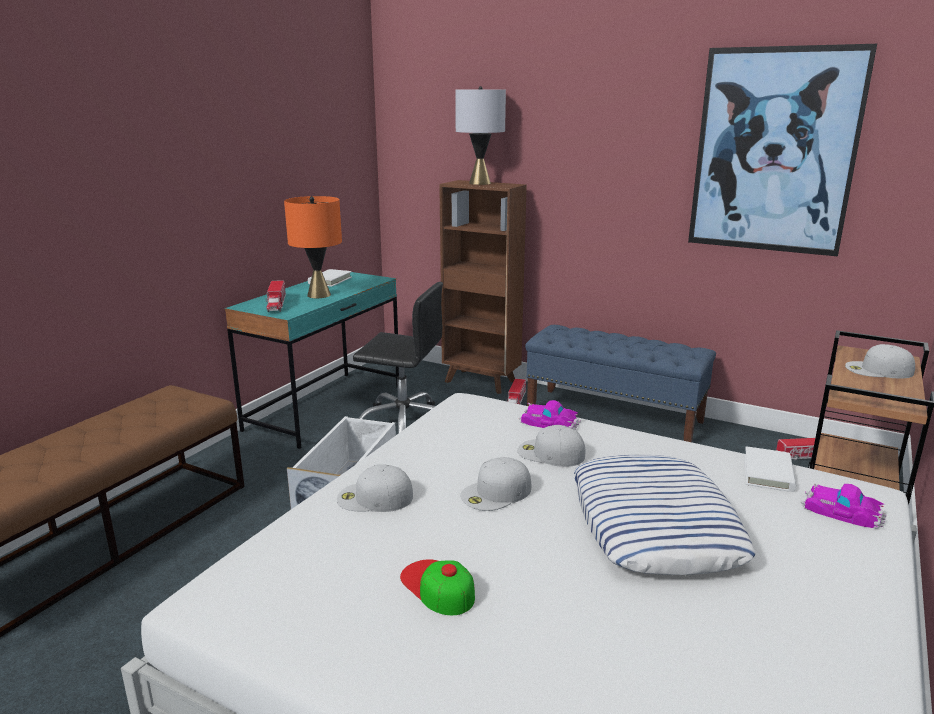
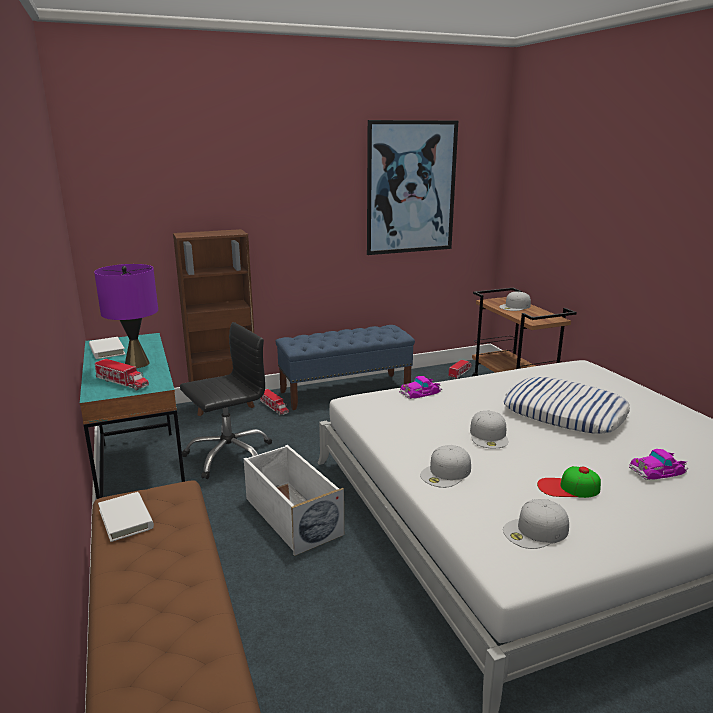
camera: 50 degrees left, 0 degrees up
(319, 295) = (137, 364): orange table lamp -> purple table lamp
(480, 183) = (206, 233): grey table lamp -> none
(550, 453) = (461, 406): white cap -> white cap (536, 531)
(768, 473) = (543, 372): white book -> white book (126, 519)
(842, 511) = (591, 375): toy car -> toy car (658, 470)

